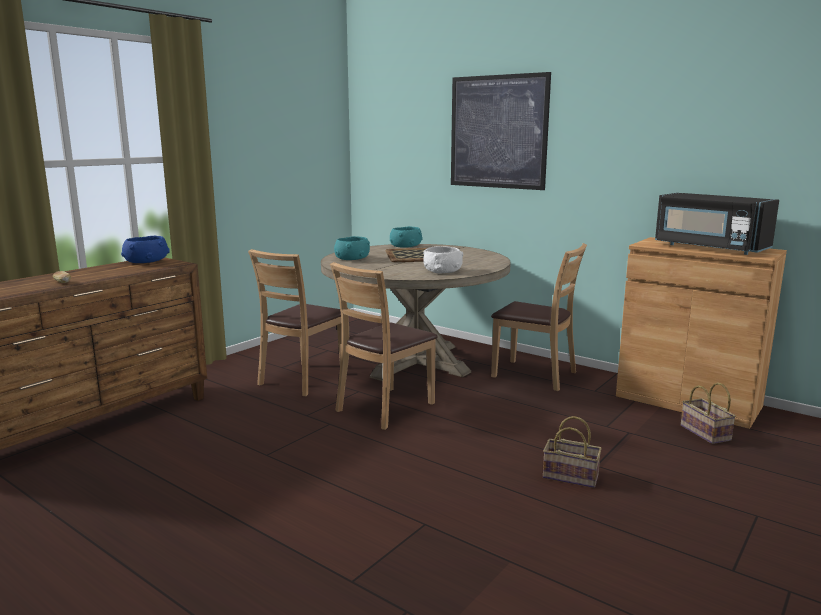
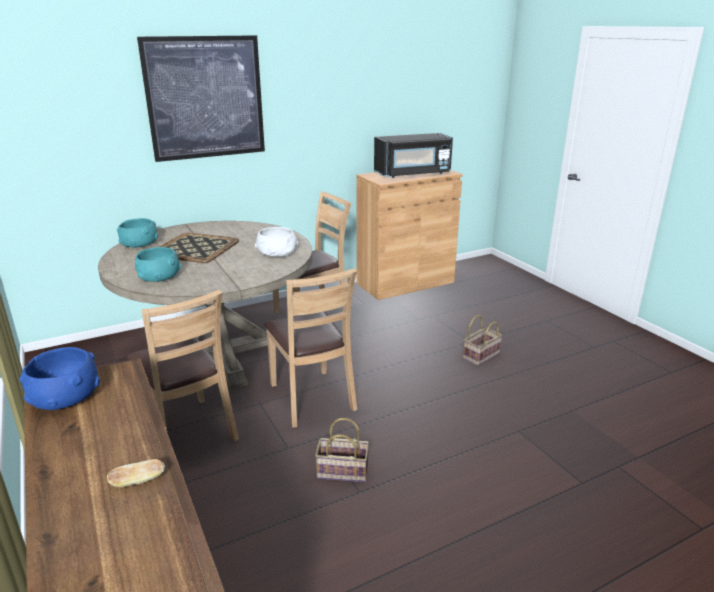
camera: 65 degrees left, 10 degrees up
(703, 432) = (449, 295): basket -> basket (341, 472)

